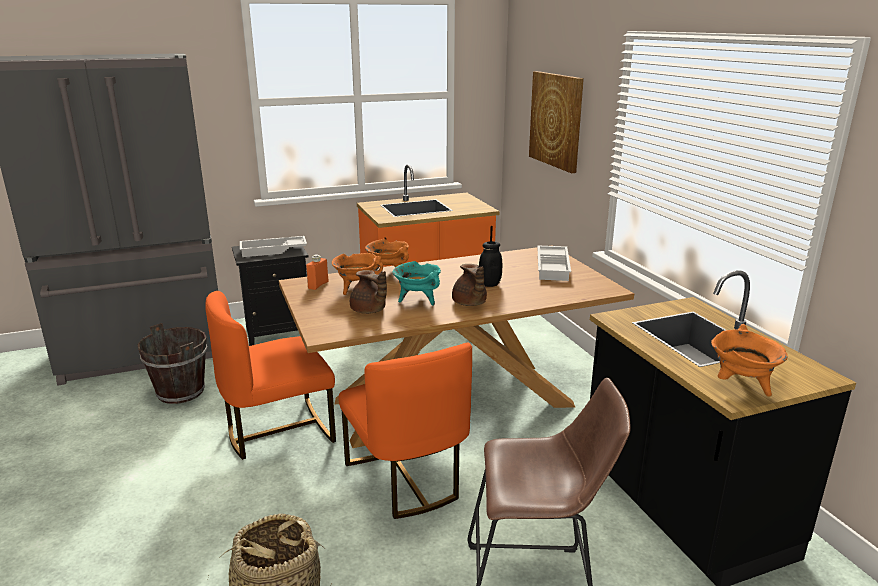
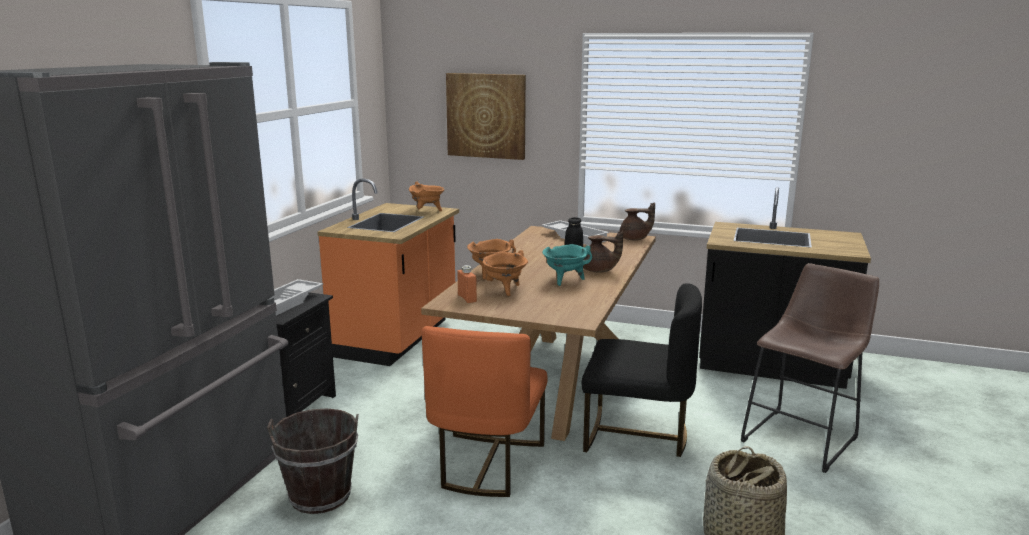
camera: 50 degrees left, 5 degrees down
(369, 311) = (559, 297): brown teapot -> brown teapot (634, 239)
(406, 479) = (636, 434): orange chair -> black chair
(741, 386) = (844, 248): orange cooking pot -> orange cooking pot (427, 211)

